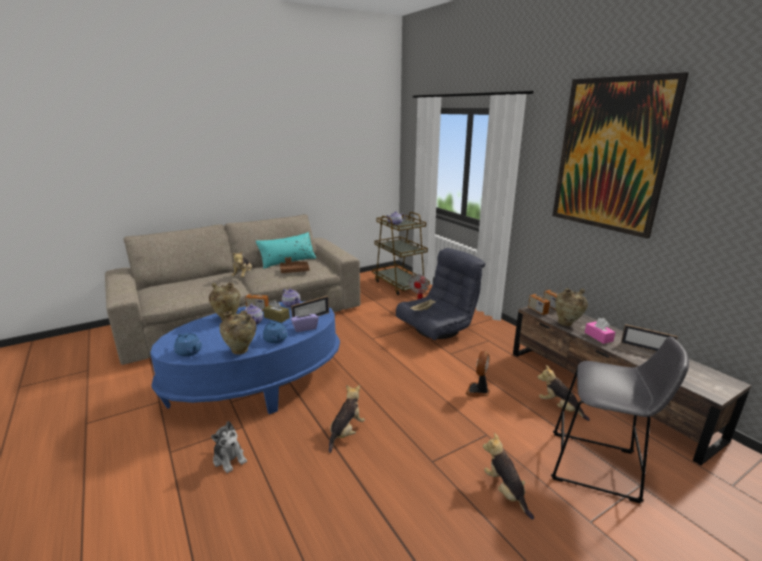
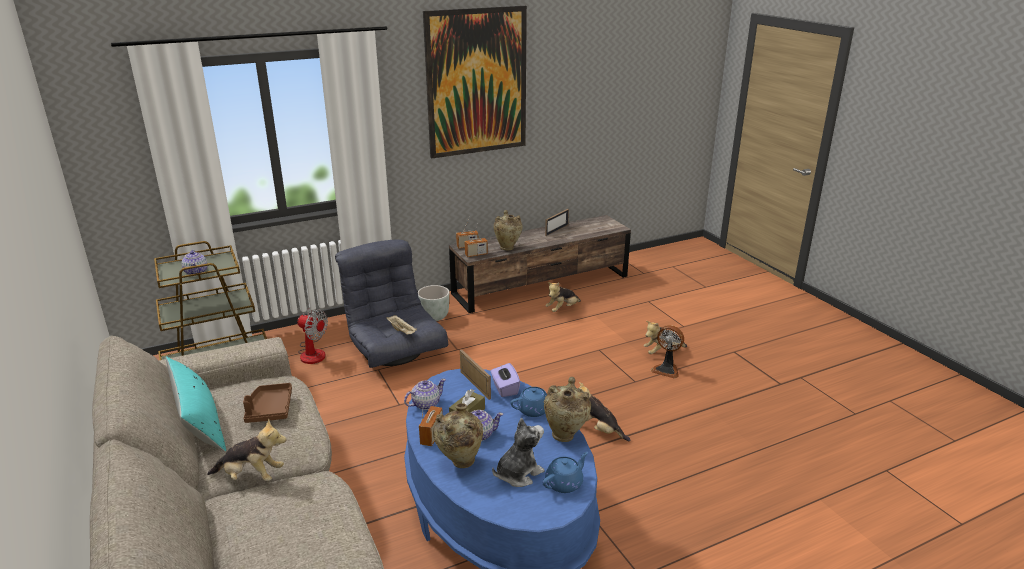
camera: 85 degrees left, 5 degrees up
(229, 458) = (645, 516): plush toy -> plush toy (518, 473)
(478, 391) = (533, 343): fan -> fan (666, 370)
(495, 339) = (434, 317): none -> grey planter
(598, 337) = (535, 241): pink tissue box -> none
(599, 467) = (633, 310): grey stool -> none

